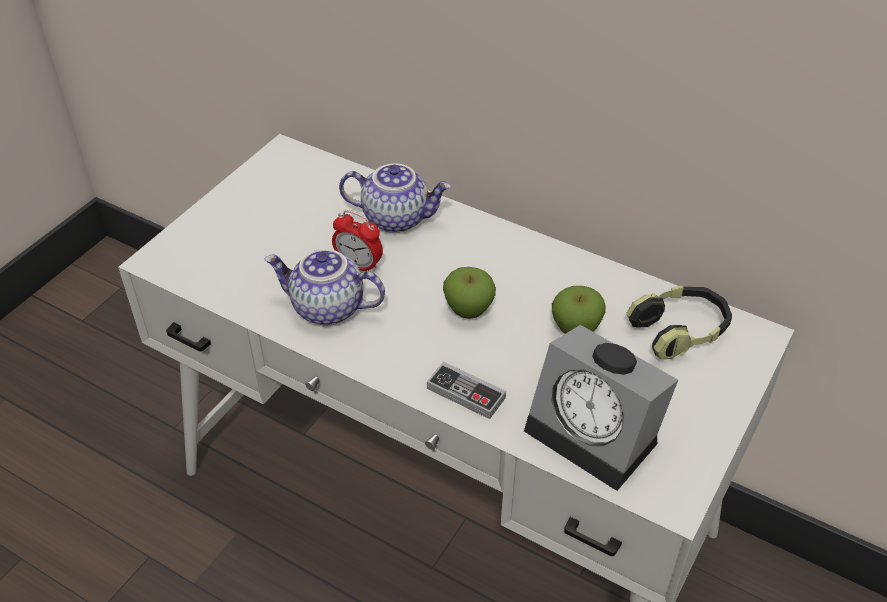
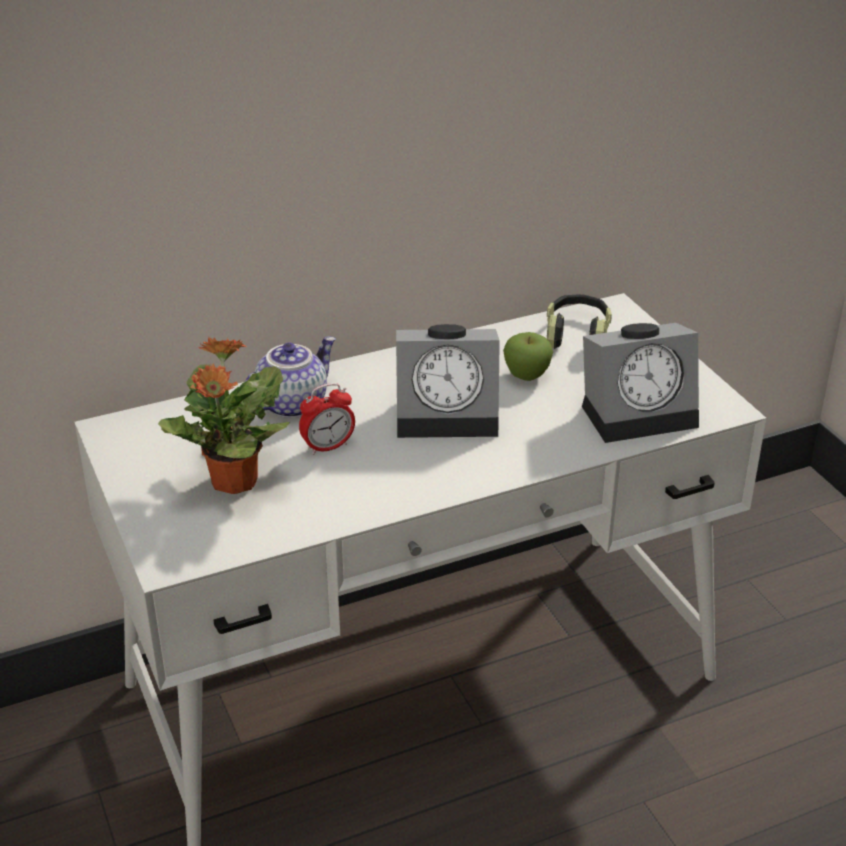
camera: 55 degrees left, 10 degrees down
(272, 241) = (233, 482): none -> potted plant
(326, 309) = (363, 485): teapot -> none
(466, 393) = (539, 453): game controller -> none
(468, 310) = (450, 414): apple -> alarm clock

